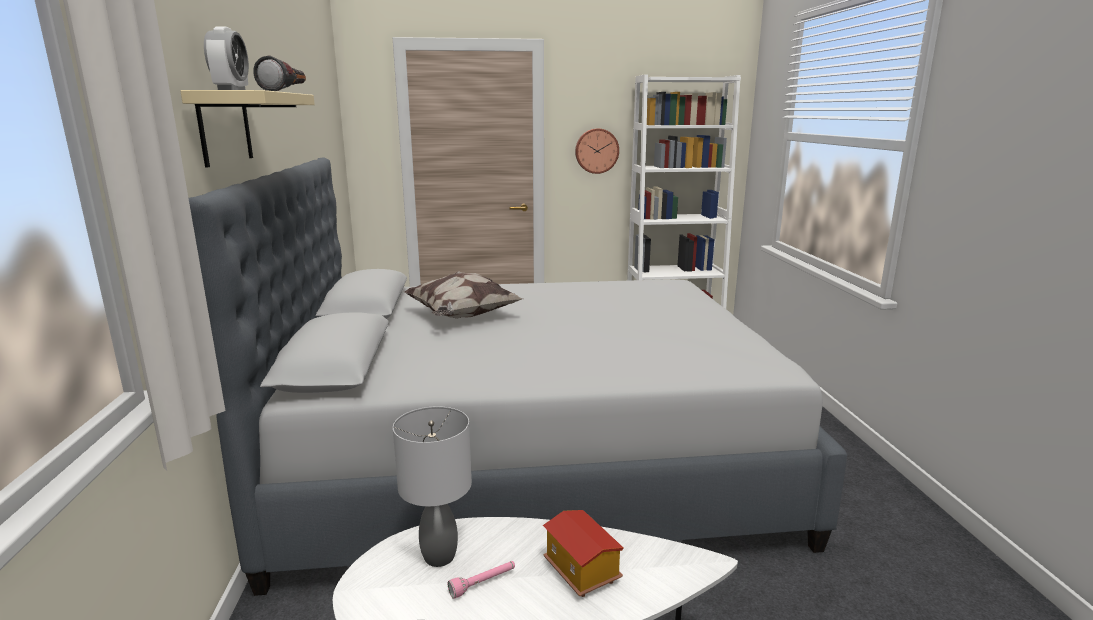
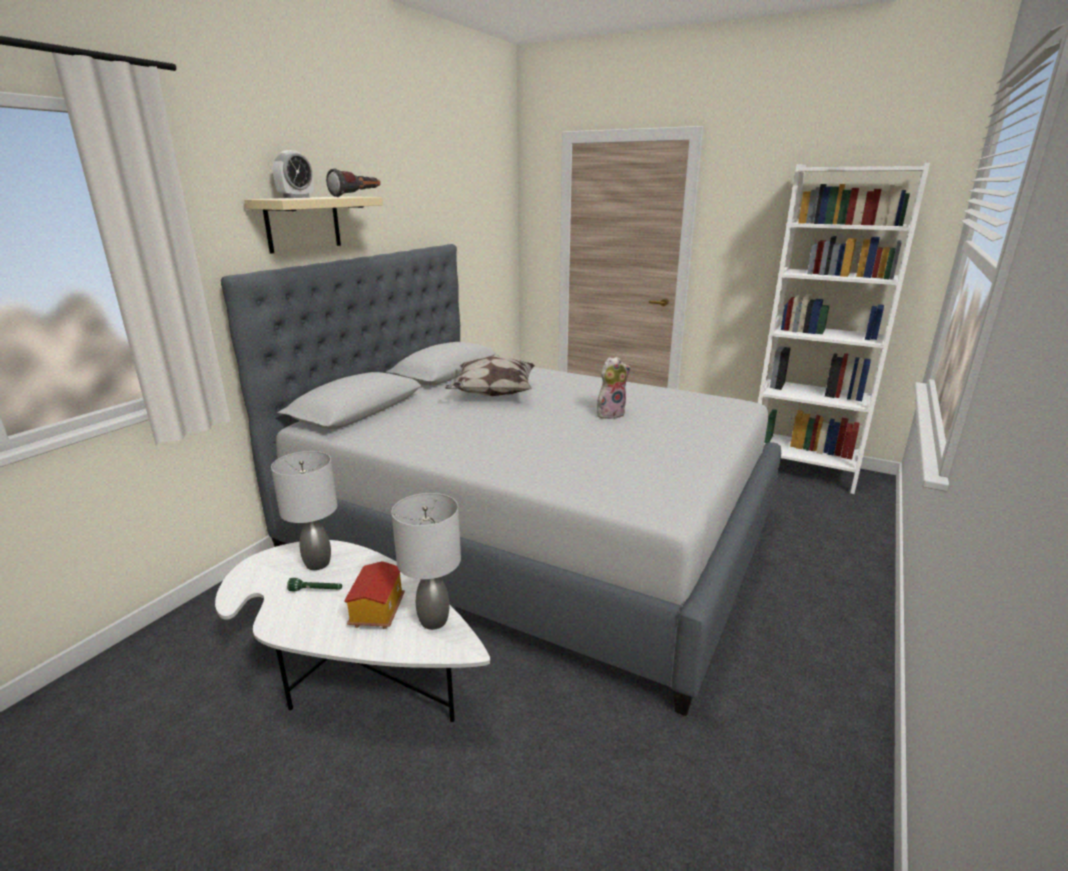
camera: 35 degrees right, 5 degrees up
(483, 583) = (316, 591): pink flashlight -> green flashlight
(596, 151) = (748, 249): wall clock -> none
(599, 310) = (610, 414): none -> plush toy
(645, 553) = (434, 621): none -> grey table lamp

